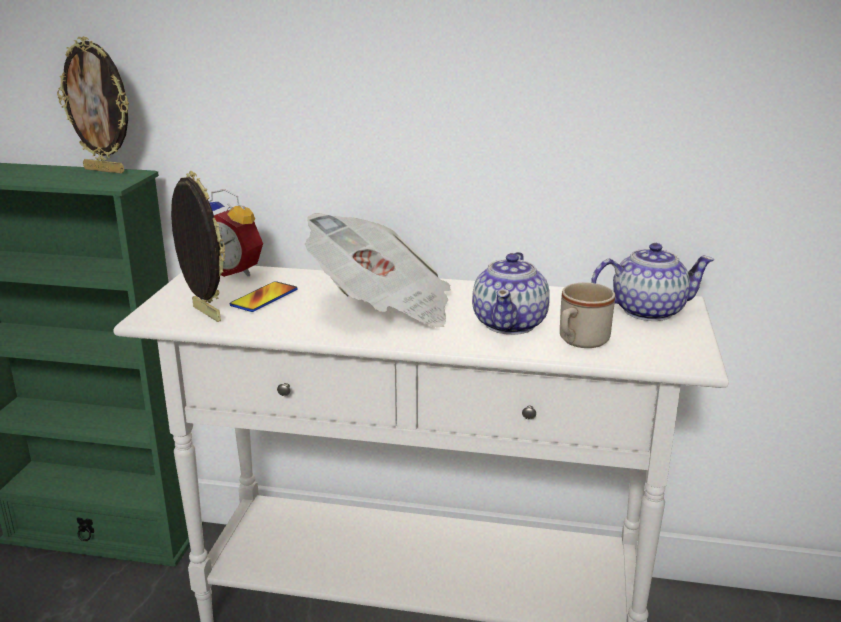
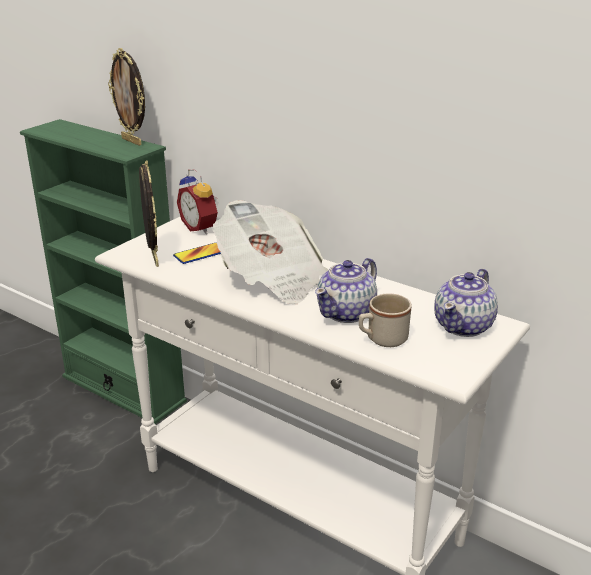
camera: 25 degrees right, 5 degrees up
(646, 311) = (464, 326): teapot -> teapot turned 105 degrees clockwise

